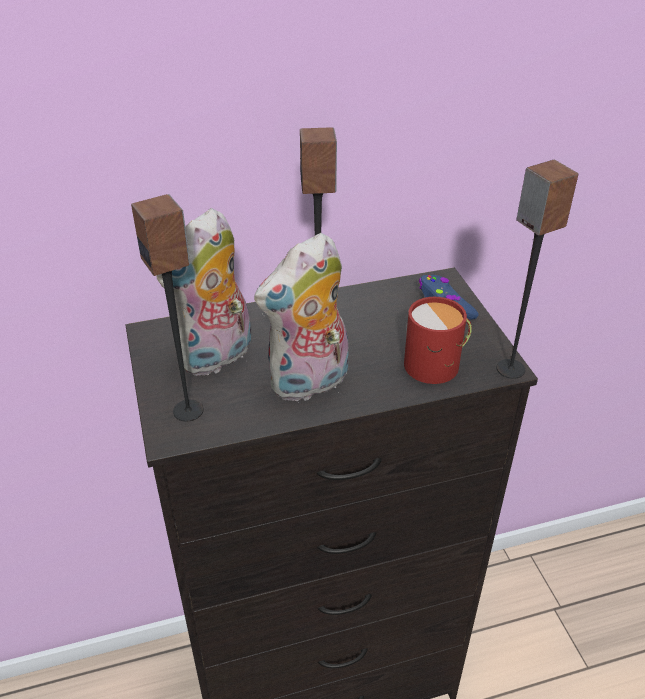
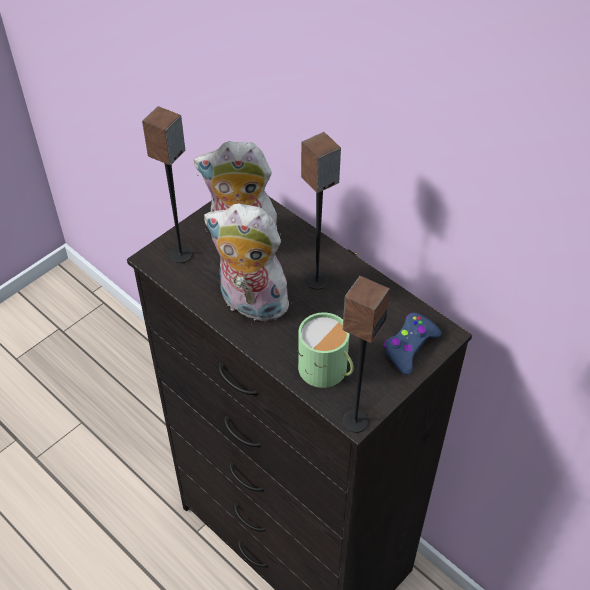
camera: 60 degrees right, 10 degrees up
(437, 364) = (326, 371): red mug -> green mug

